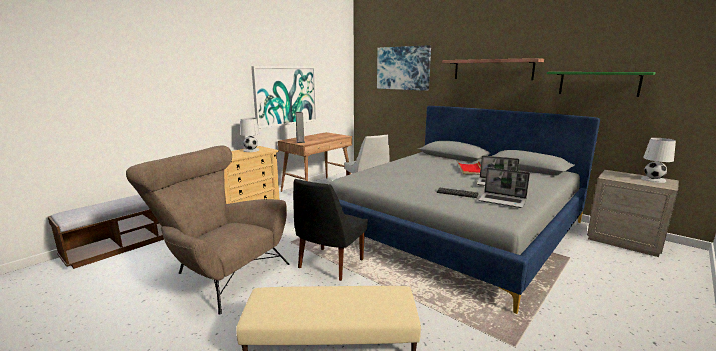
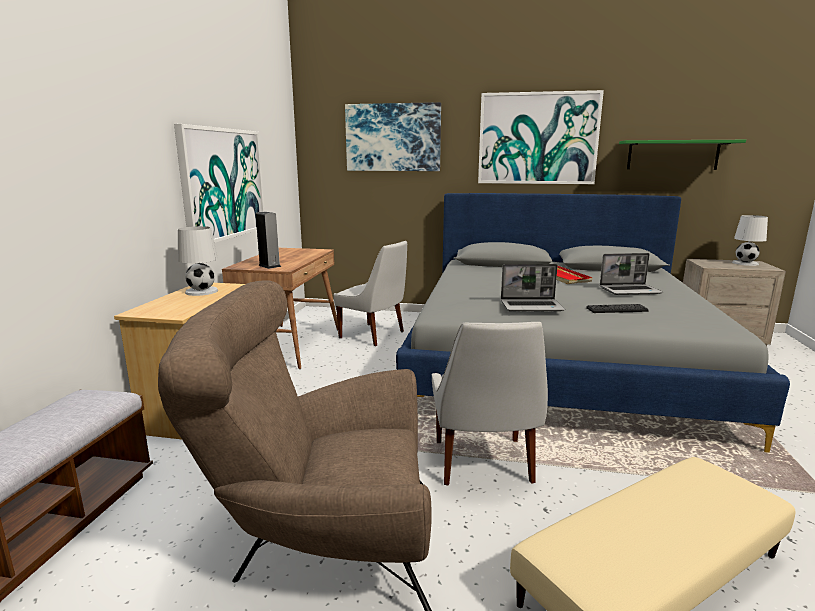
camera: 30 degrees left, 0 degrees up
(329, 265) = (483, 464): black chair -> white chair
(492, 69) = (537, 138): shelf -> picture
(503, 201) = (681, 309): laptop -> laptop (532, 306)

